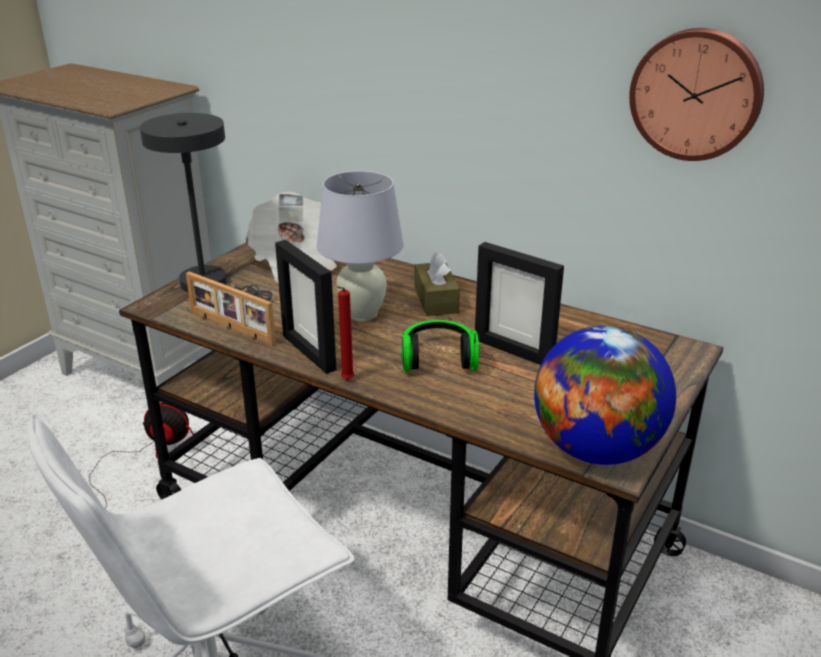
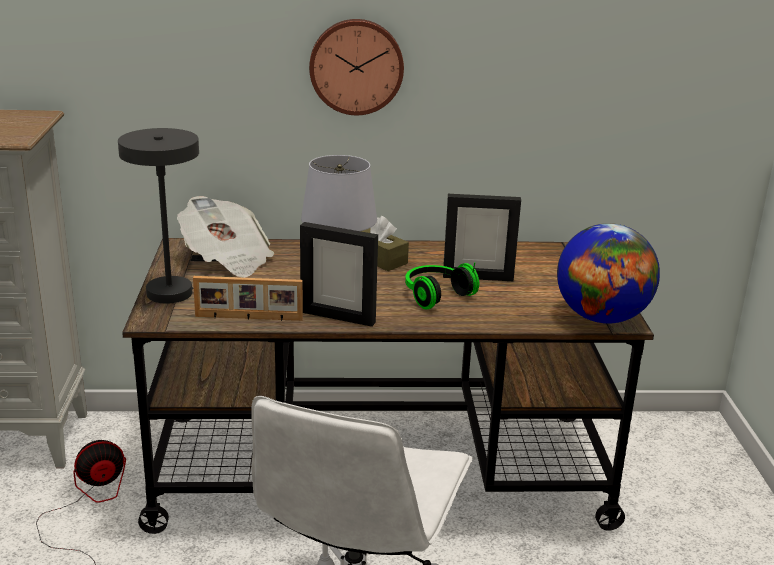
camera: 35 degrees left, 5 degrees down
(346, 381) = (393, 326): red candle -> none
(696, 94) = (561, 60): wall clock -> wall clock (356, 66)

